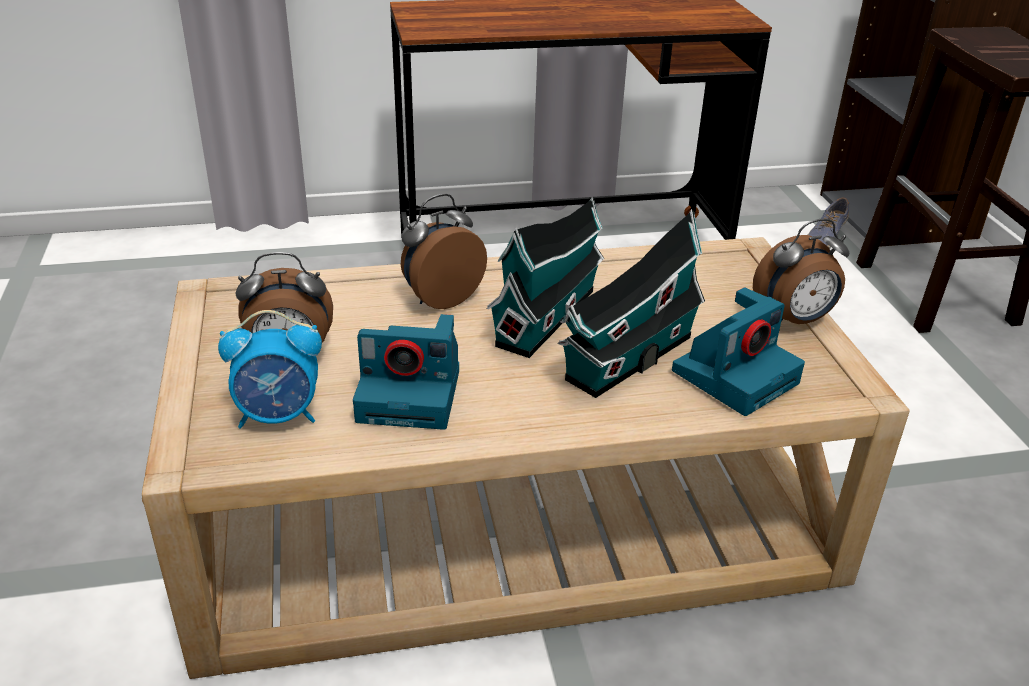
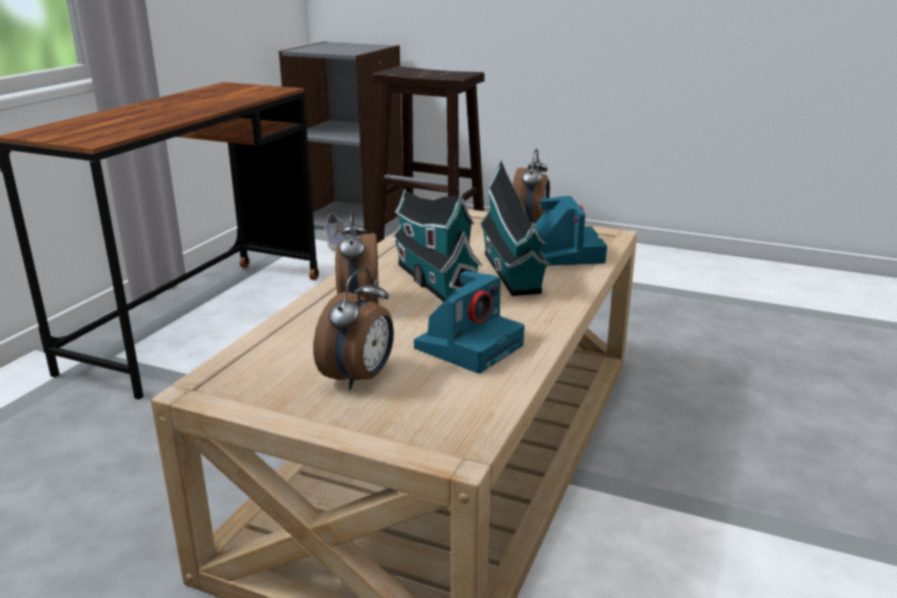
camera: 55 degrees left, 10 degrees down
(279, 416) = (435, 400): alarm clock -> none

